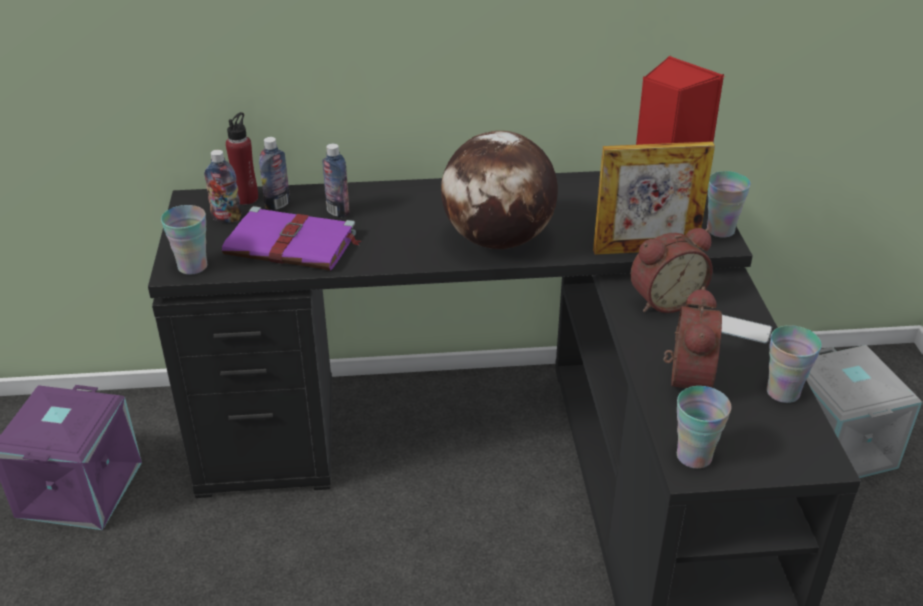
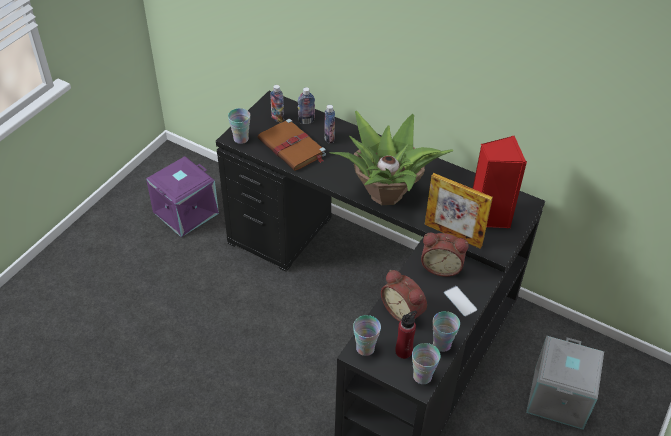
camera: 35 degrees right, 10 degrees up
(246, 198) = (296, 110): red bottle -> red bottle (403, 351)
(293, 244) = (292, 148): purple book -> brown book
(498, 240) = (386, 192): globe -> potted plant
(685, 378) = (404, 311): alarm clock -> alarm clock turned 90 degrees clockwise
(720, 230) = (505, 244): cup -> cup (422, 376)

